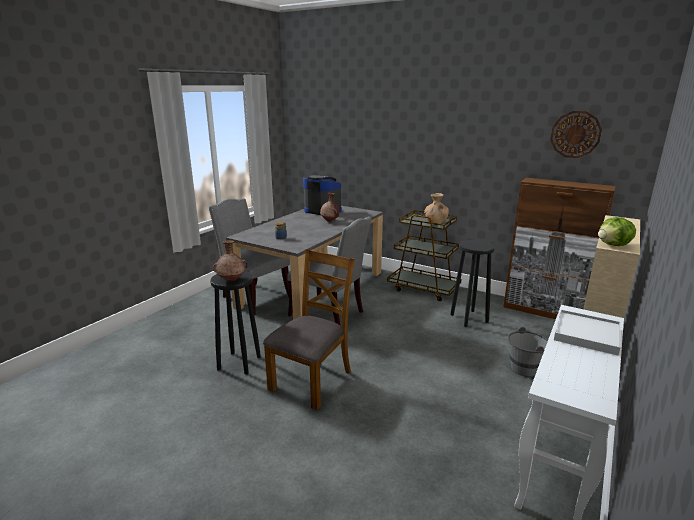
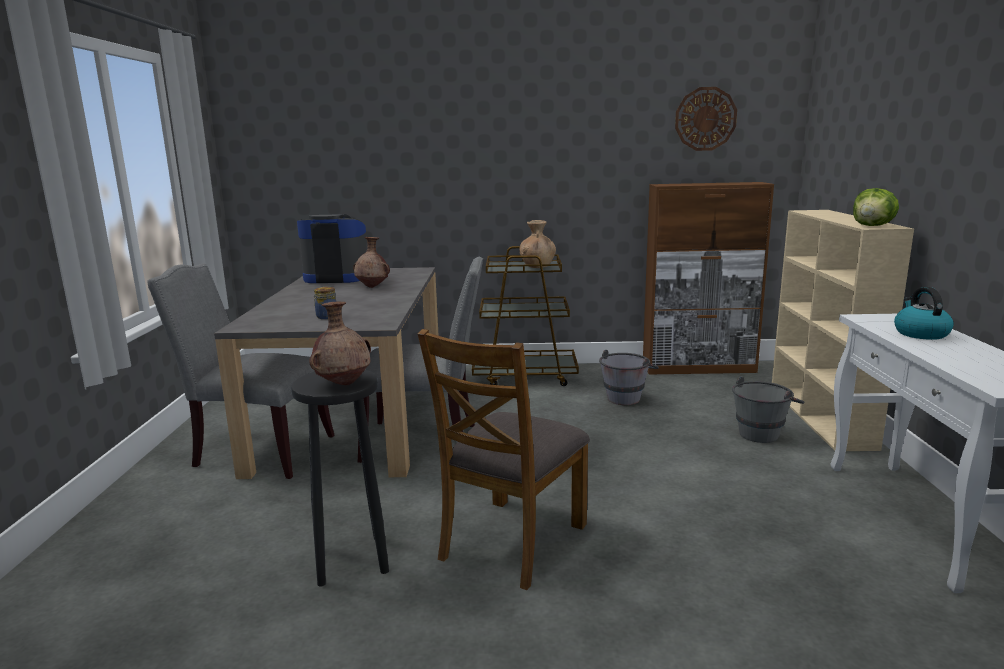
camera: 30 degrees left, 5 degrees down
(312, 380) = (512, 541): brown chair -> brown chair turned 150 degrees counterclockwise
(469, 318) = (626, 397): black stool -> grey bucket
(586, 334) = (920, 333): white tray -> kettle

